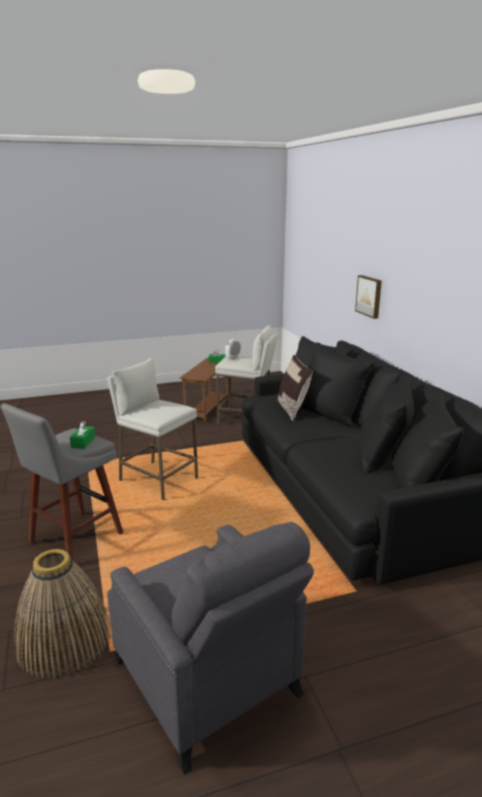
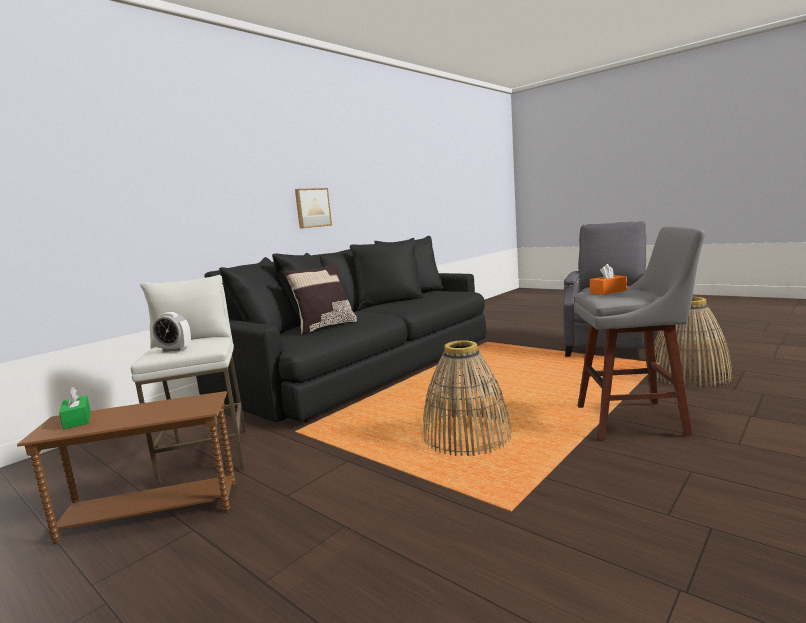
camera: 120 degrees left, 10 degrees down
(83, 442) = (608, 291): green tissue box -> orange tissue box
(157, 480) = (466, 435): white stool -> basket
(369, 296) = (194, 213): picture -> picture (312, 208)

